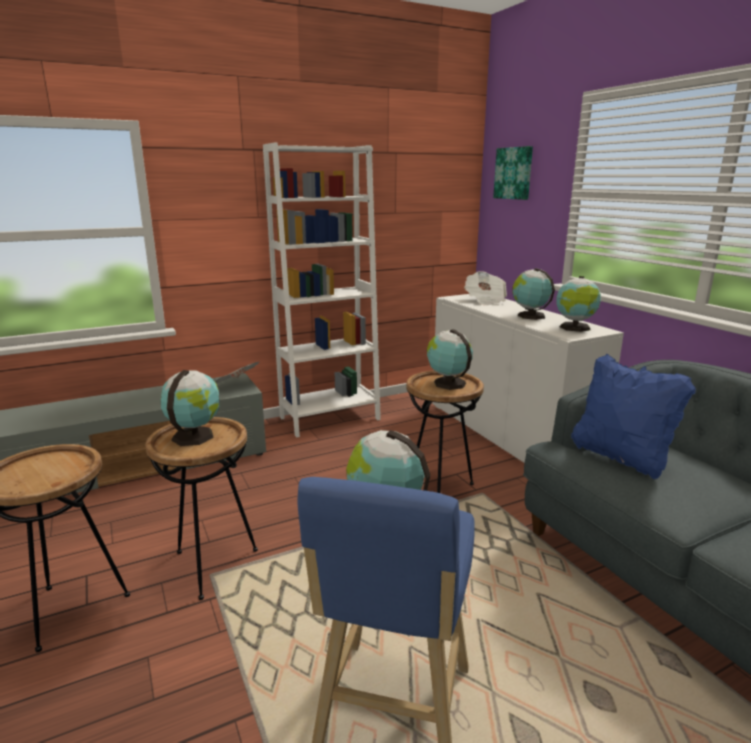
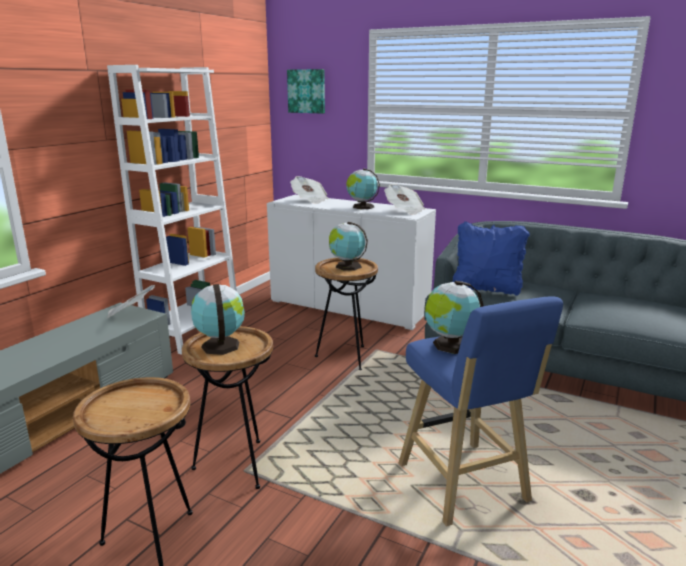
camera: 35 degrees left, 0 degrees up
(575, 328) = (404, 210): globe -> newspaper

